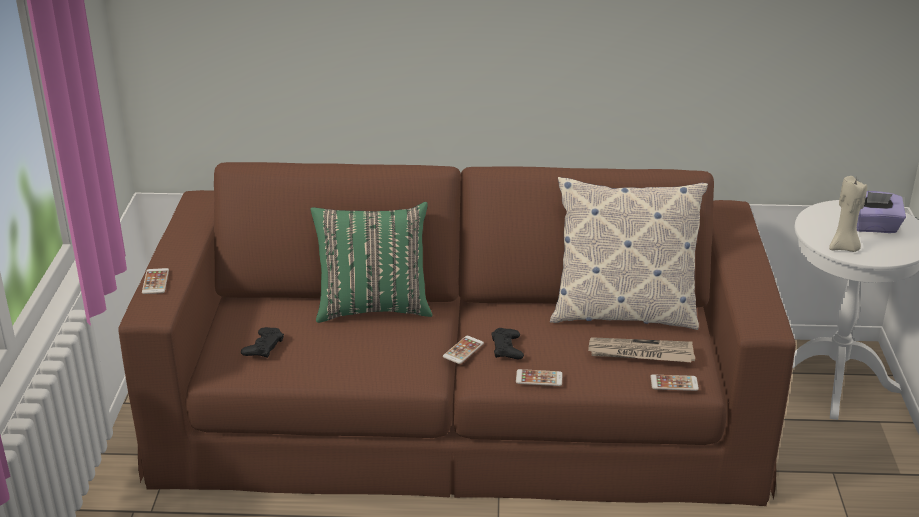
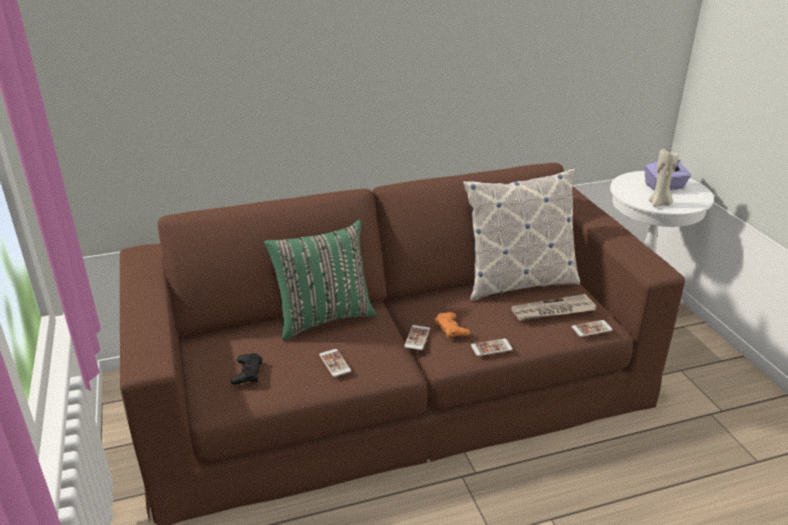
camera: 20 degrees left, 0 degrees up
(155, 281) = (137, 334): phone -> phone (335, 363)
(507, 348) = (451, 328): black game controller -> orange game controller

